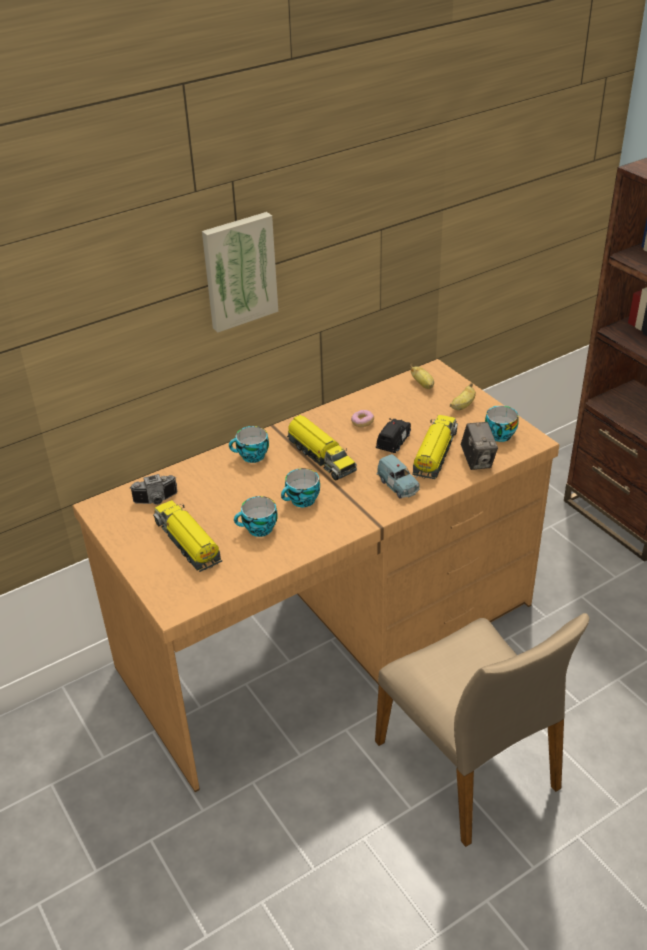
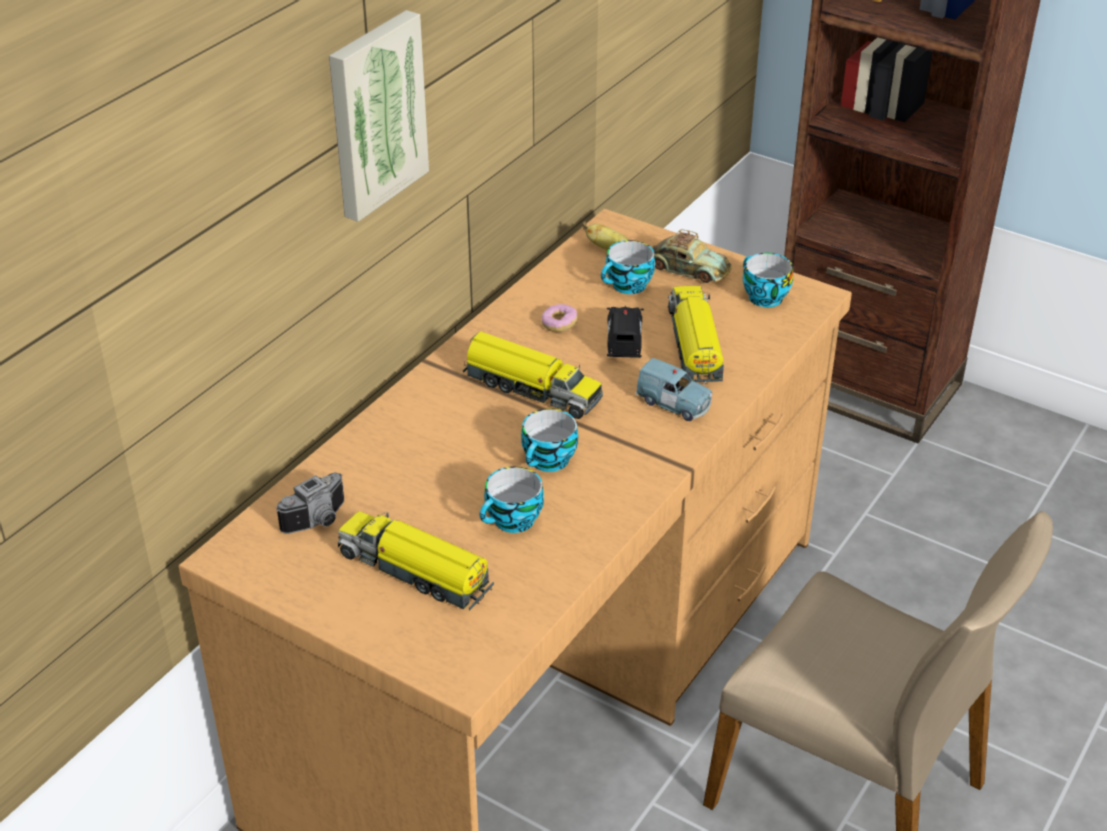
camera: 25 degrees left, 0 degrees up
(251, 456) = (425, 415): cup -> cup (628, 286)
(462, 406) = (686, 269): banana -> toy car
(477, 461) = (759, 341): camera -> none

